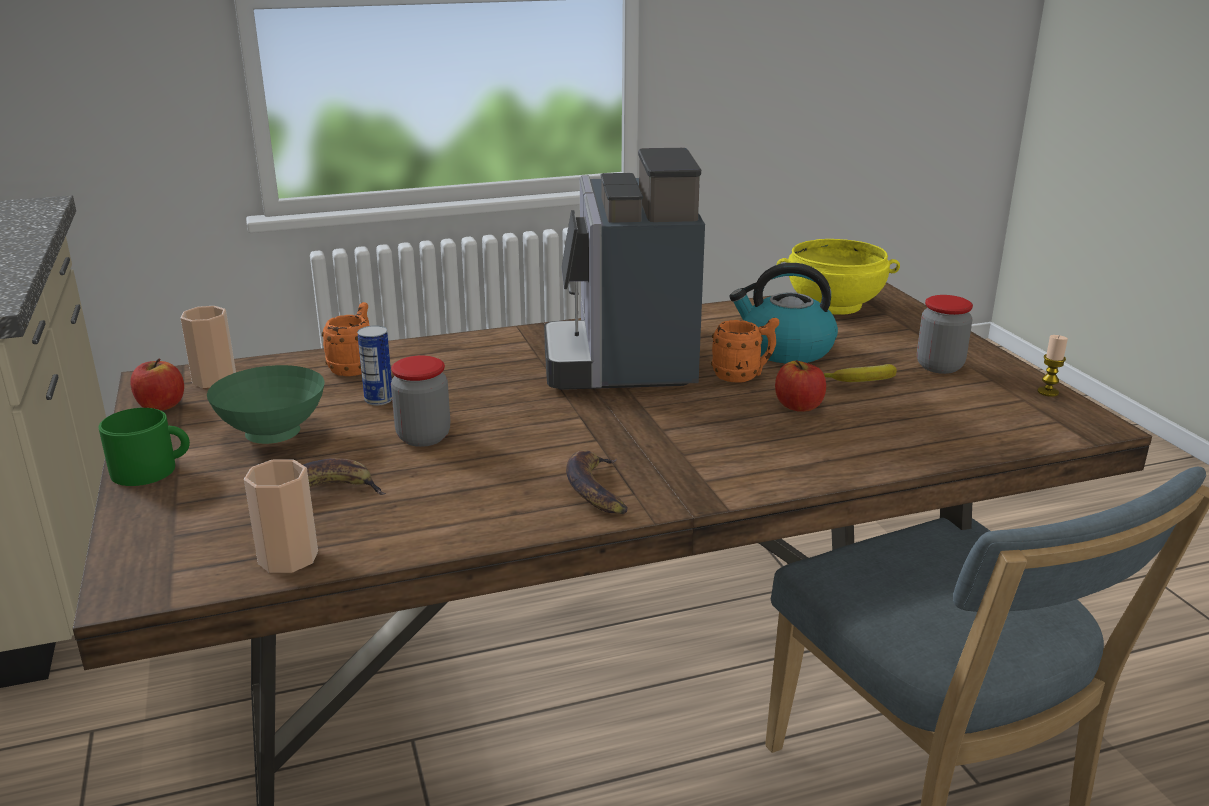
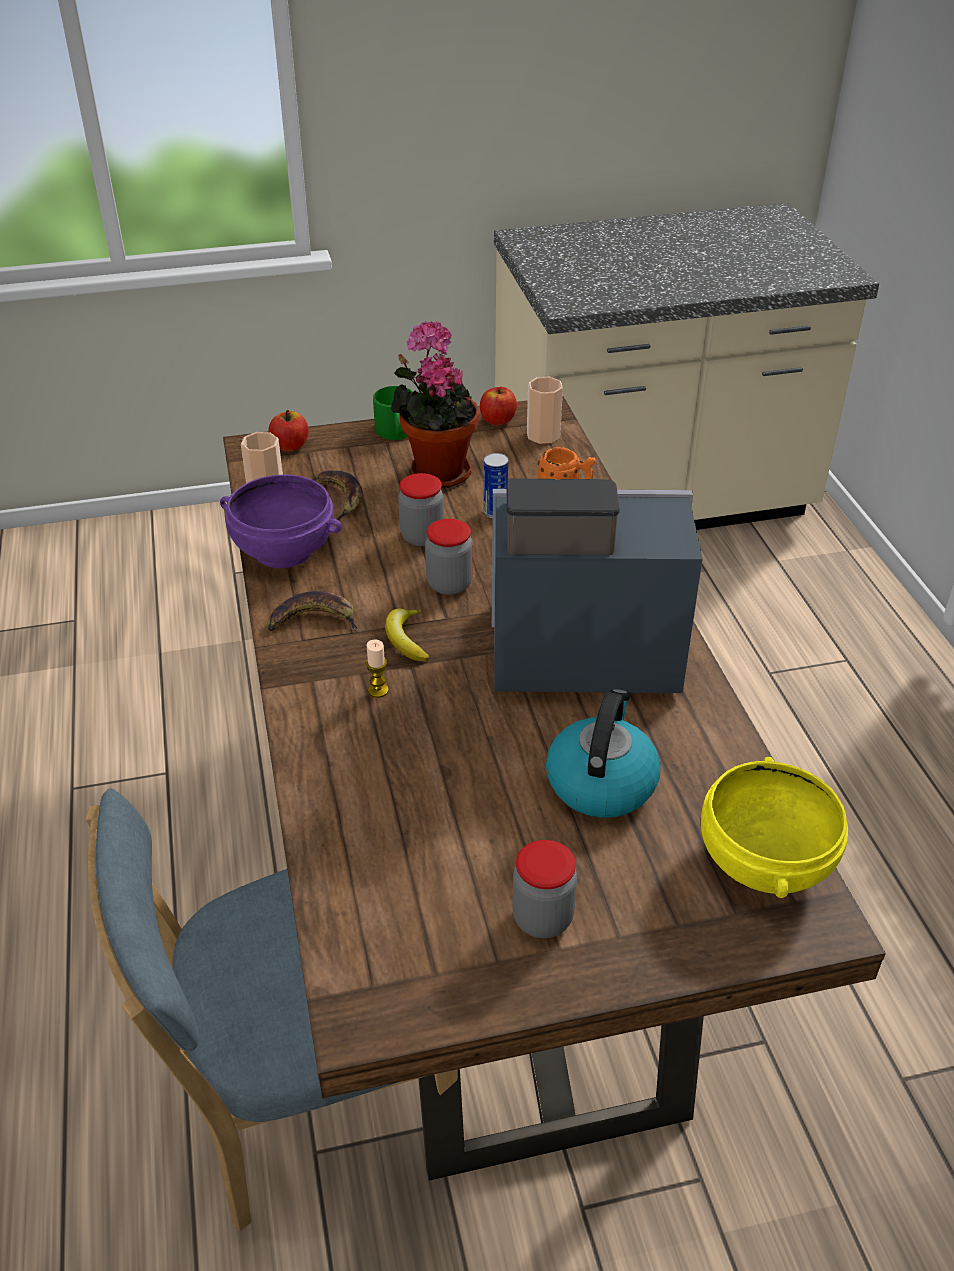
camera: 95 degrees right, 15 degrees up
(272, 436) = (436, 470): green bowl -> potted plant
(447, 526) = (283, 551): none -> purple bowl
(519, 417) = (449, 584): none -> jar
(743, 376) = (527, 735): orange mug -> none
(799, 406) = (445, 765): apple -> apple (290, 446)
(863, 382) = (500, 831): banana -> banana (406, 639)
(1048, 392) = (453, 1009): candle -> candle (378, 690)

